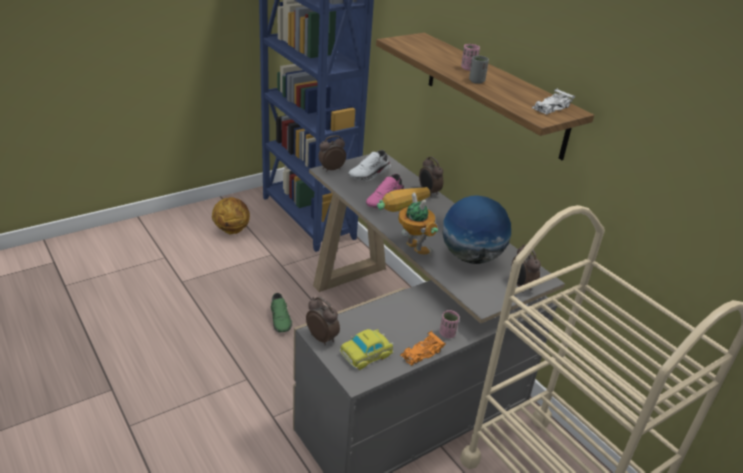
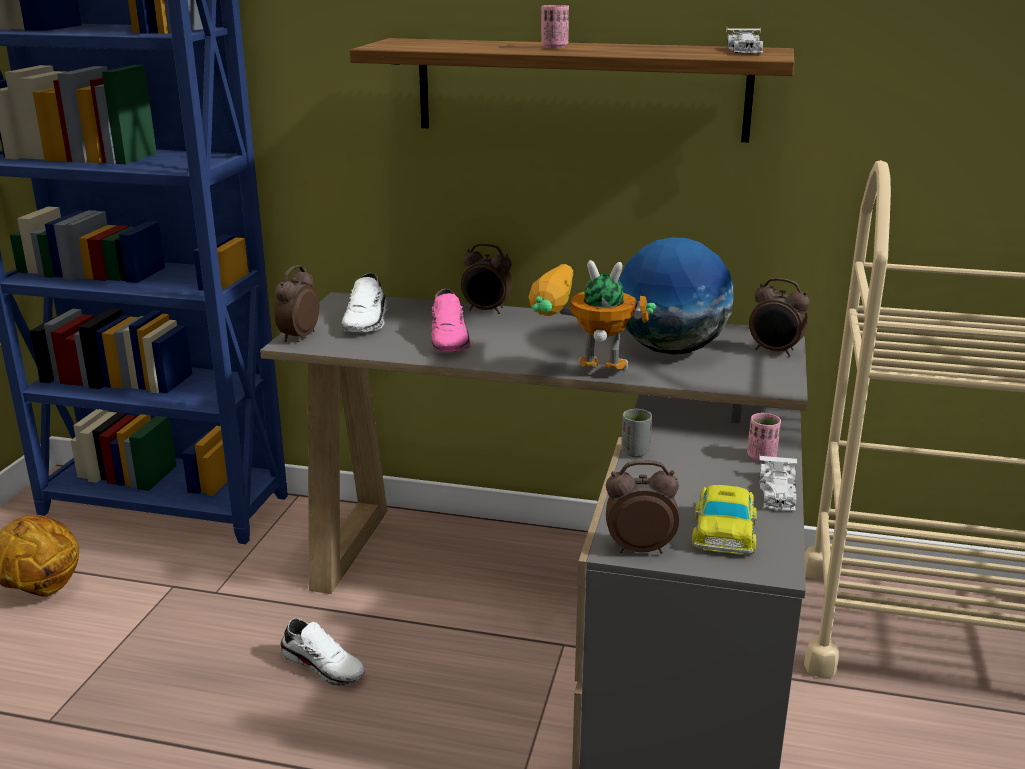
camera: 40 degrees left, 10 degrees down
(281, 319) = (324, 665): green shoe -> white shoe
(421, 353) = (777, 492): orange toy car -> white toy car
(476, 81) = (602, 51): grey cup -> grey cup (635, 452)

